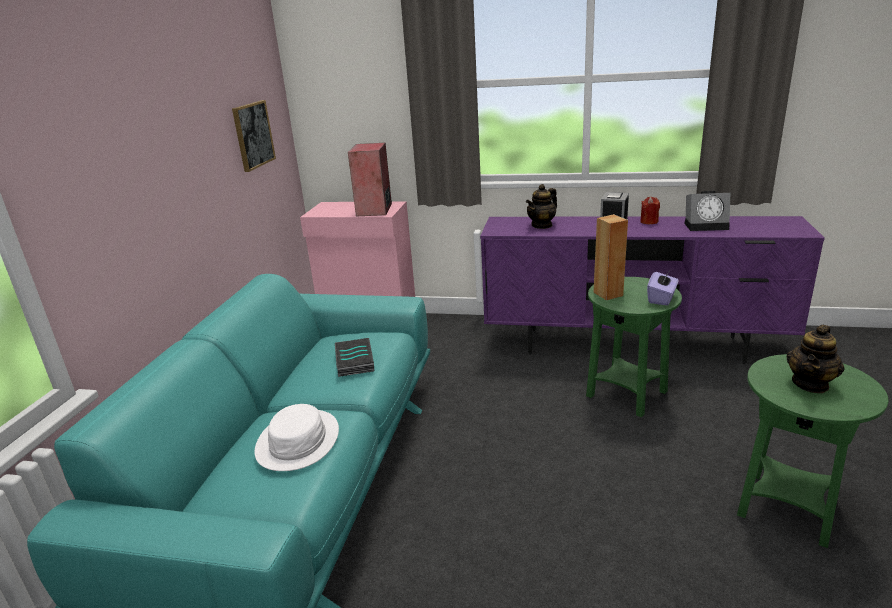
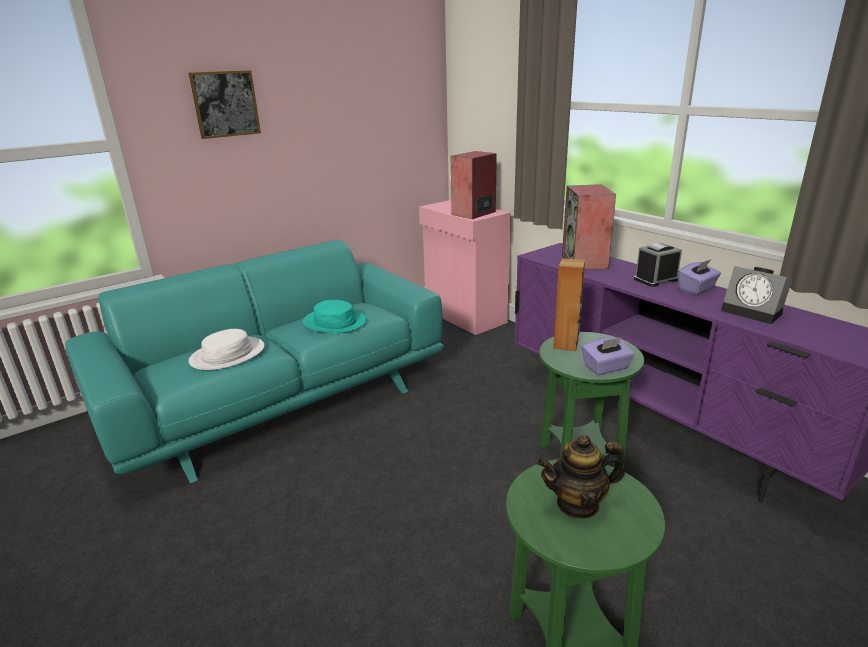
camera: 40 degrees right, 0 degrees up
(253, 135) = (388, 130): picture -> picture (225, 104)
(353, 361) = (335, 322): book -> turquoise hat
(542, 225) = (585, 262): teapot -> speaker
(649, 222) = (697, 289): red candle -> purple tissue box

